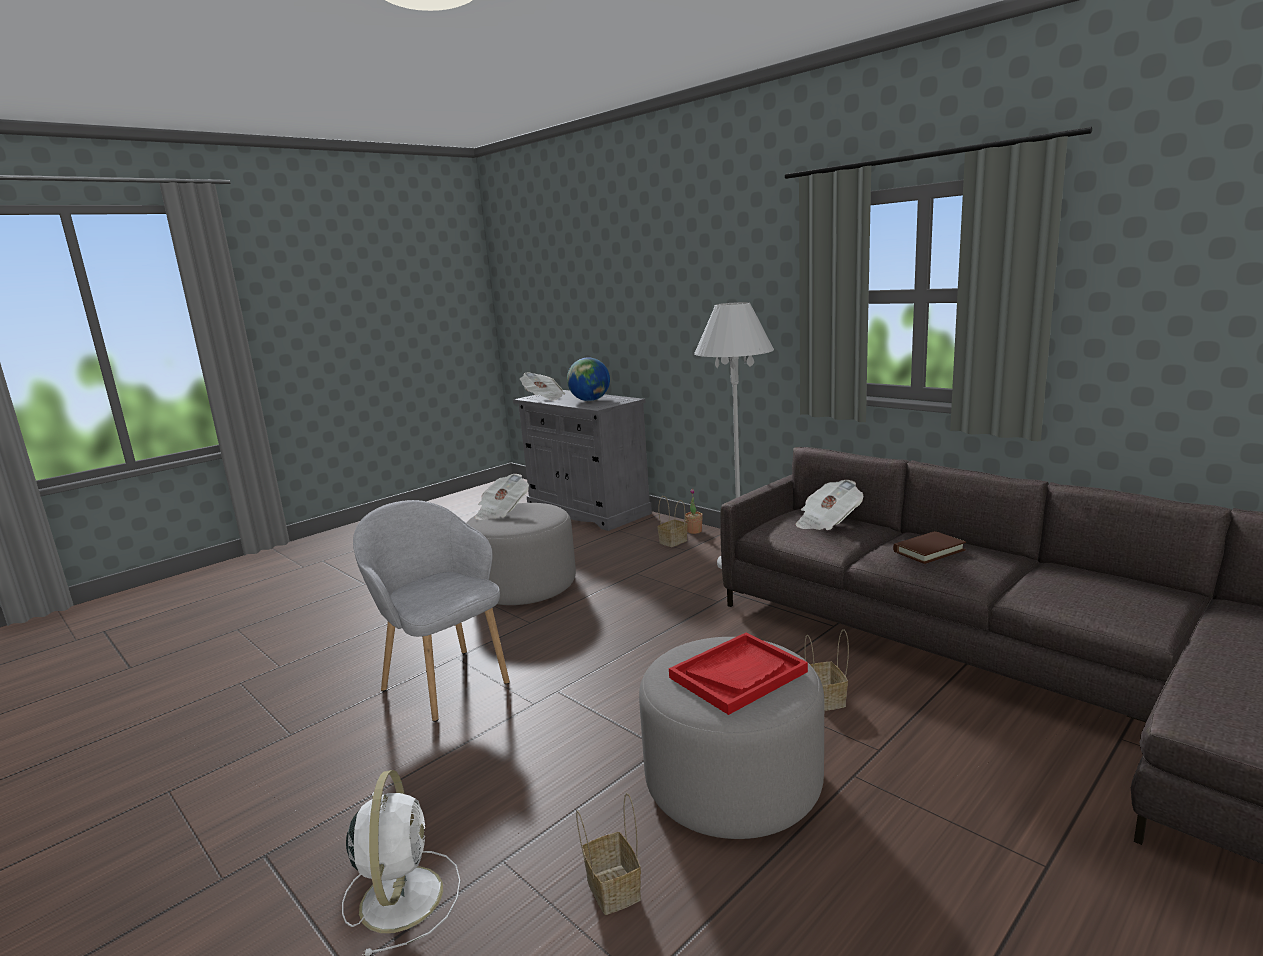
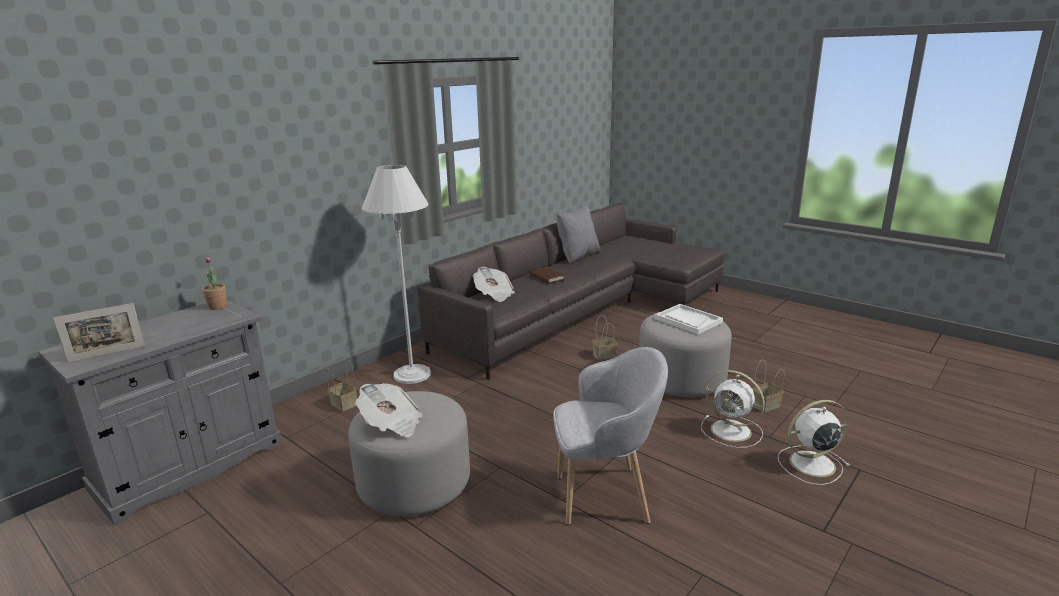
camera: 95 degrees left, 5 degrees up
(445, 682) = (605, 497): grey armchair -> grey armchair turned 135 degrees counterclockwise
(536, 816) = (732, 431): none -> white fan
(544, 398) = (107, 354): newspaper -> picture frame
(590, 400) = (186, 323): globe -> none
(694, 531) = (323, 394): potted plant -> potted plant (217, 307)
(738, 674) = (688, 320): red tray -> white tray
(1112, 577) = (577, 256): none -> grey pillow

